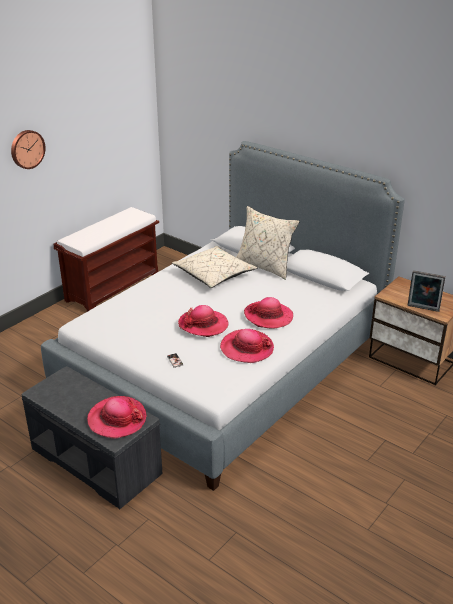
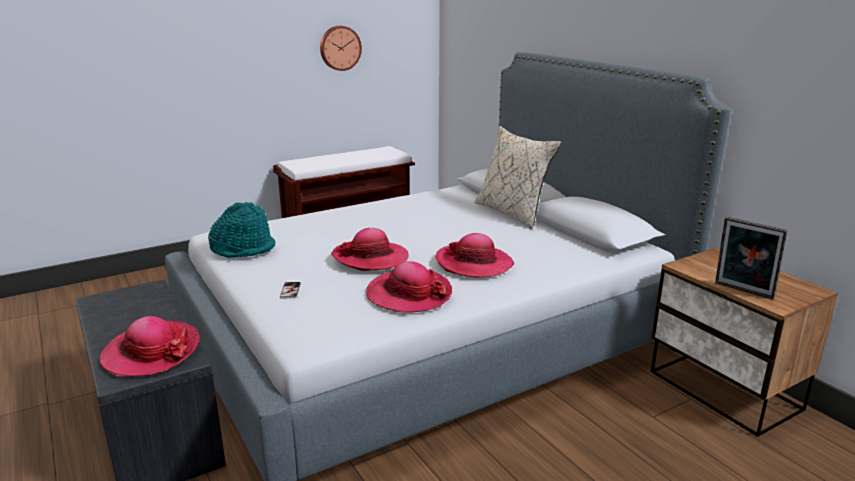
camera: 20 degrees right, 10 degrees down
(27, 149) = (244, 36): wall clock -> wall clock (340, 48)
(114, 333) = (244, 248): none -> turquoise hat
(214, 275) = (435, 212): beige pillow -> none

